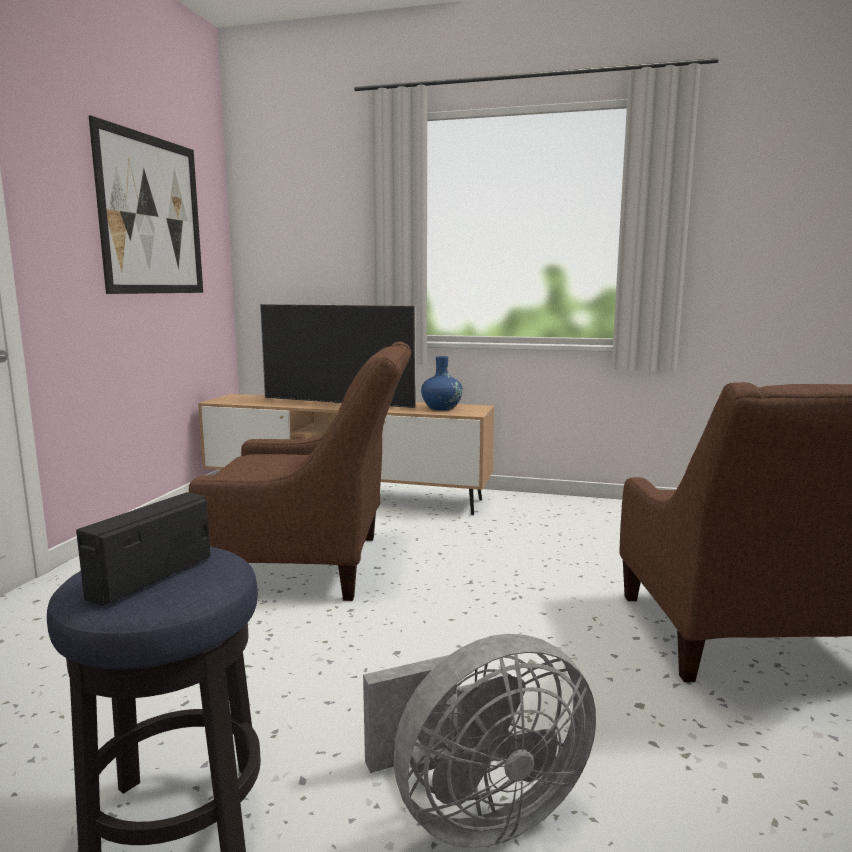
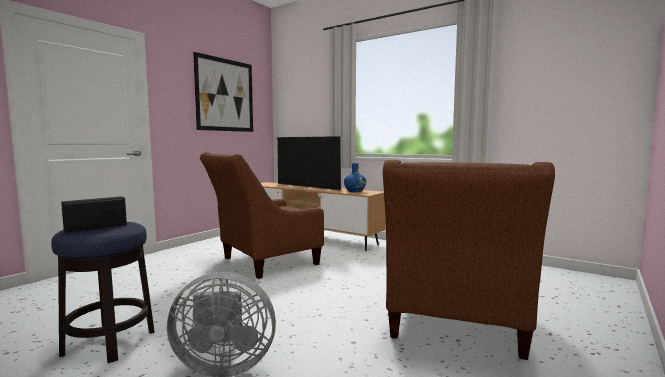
camera: 20 degrees right, 5 degrees down
(315, 565) = (263, 262): brown armchair -> brown armchair turned 120 degrees clockwise

